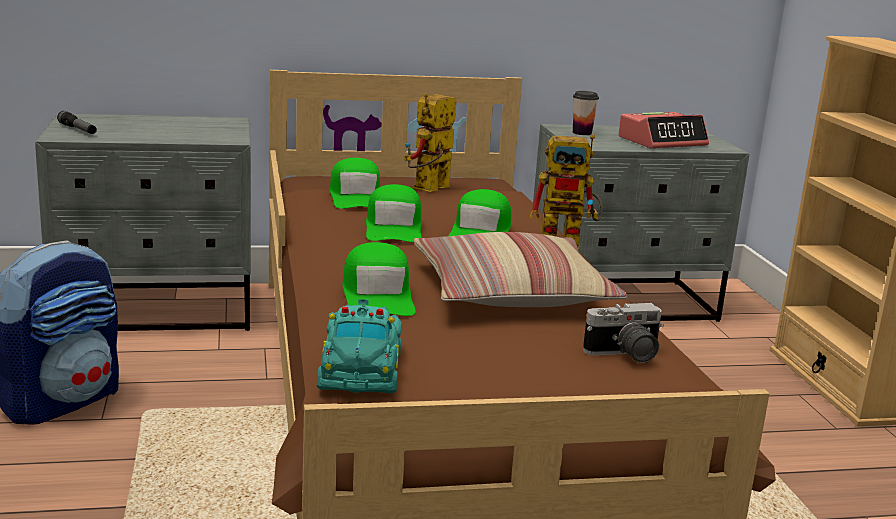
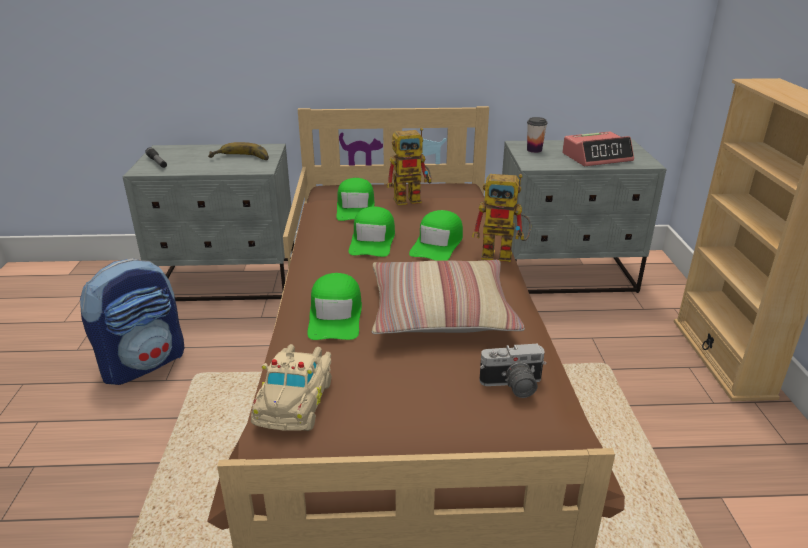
camera: 10 degrees right, 10 degrees up
(195, 130) = (240, 159): none -> banana
(362, 368) = (296, 399): turquoise toy car -> beige toy car
(429, 189) = (412, 199): toy robot -> toy robot turned 150 degrees counterclockwise

